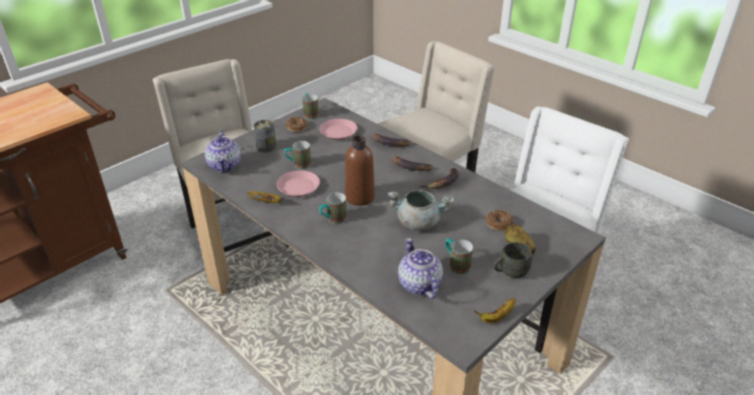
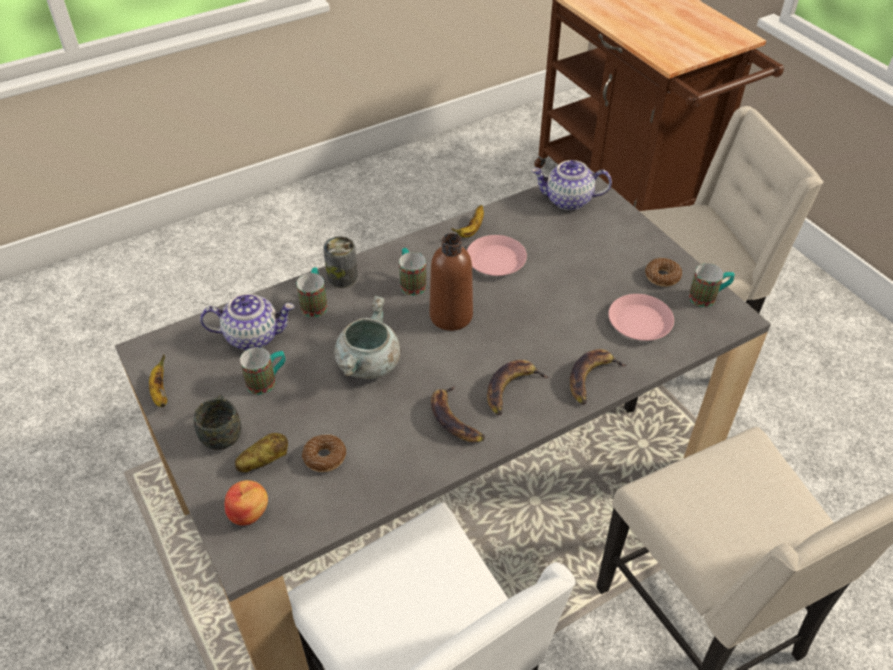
camera: 105 degrees right, 10 degrees up
(266, 147) = (608, 240): can -> can (342, 277)
(298, 164) = (552, 266): mug -> mug (315, 303)
(555, 243) = (249, 513): none -> apple

